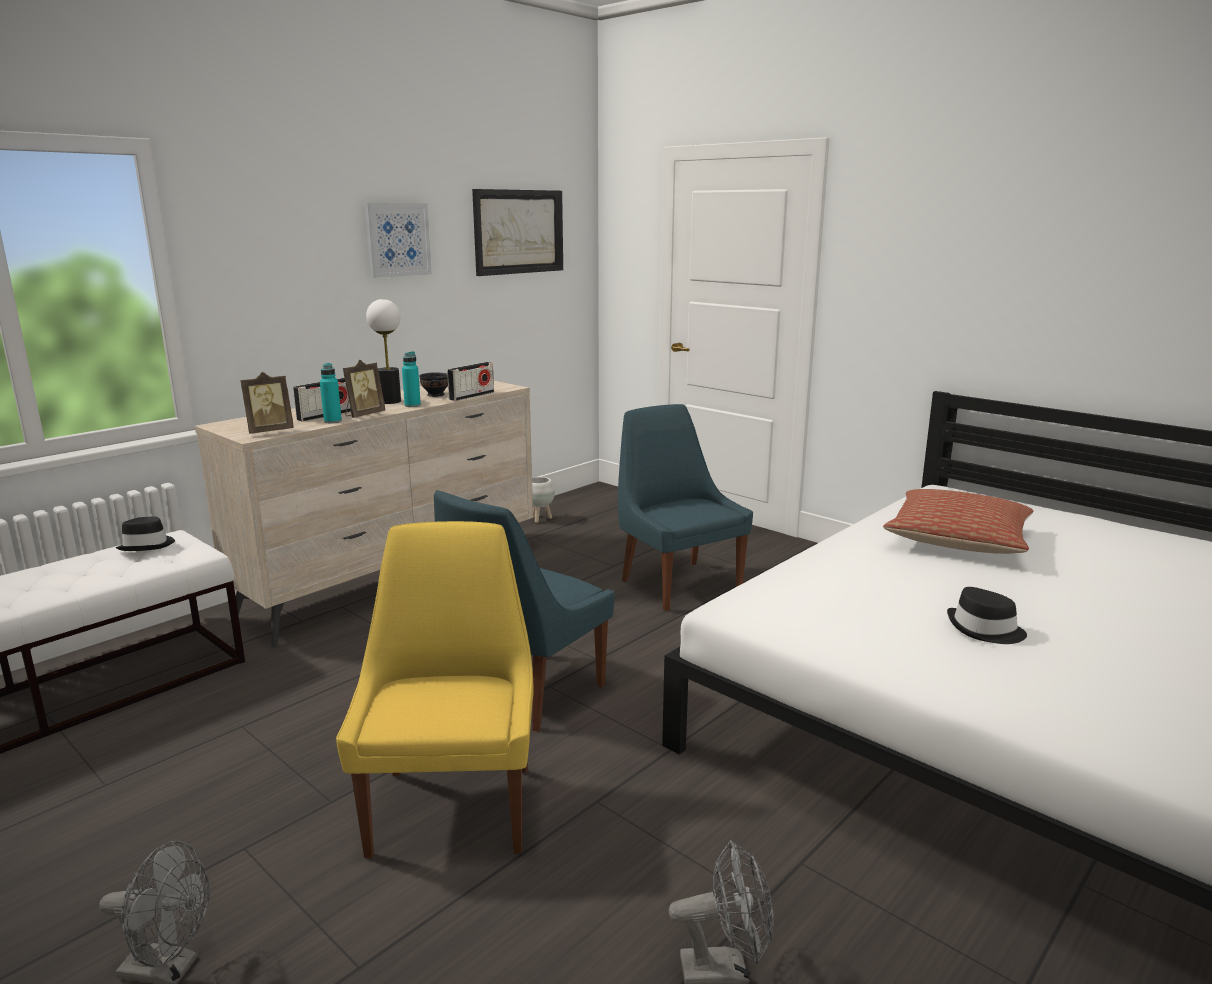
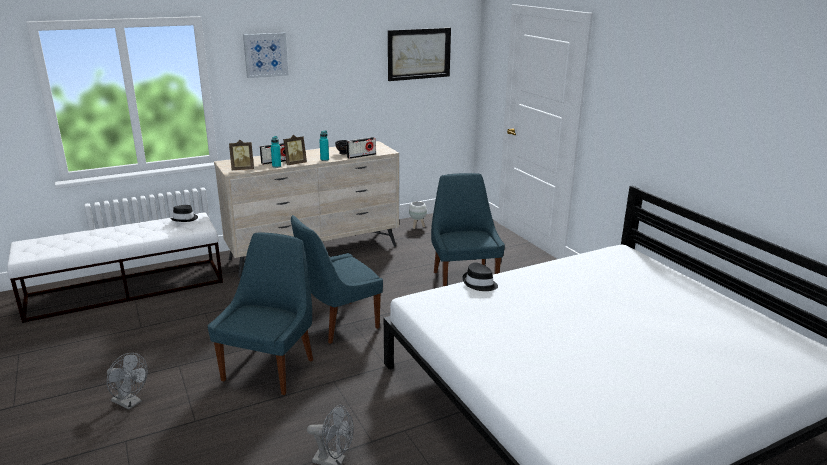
camera: 20 degrees right, 5 degrees up
(390, 401) = (316, 155): table lamp -> none
(397, 240) = (337, 61): picture -> picture (265, 55)
(453, 805) = (270, 368): yellow chair -> blue chair
(958, 540) = (588, 283): pillow -> none
(985, 630) = (534, 336): black hat -> black hat (479, 284)

